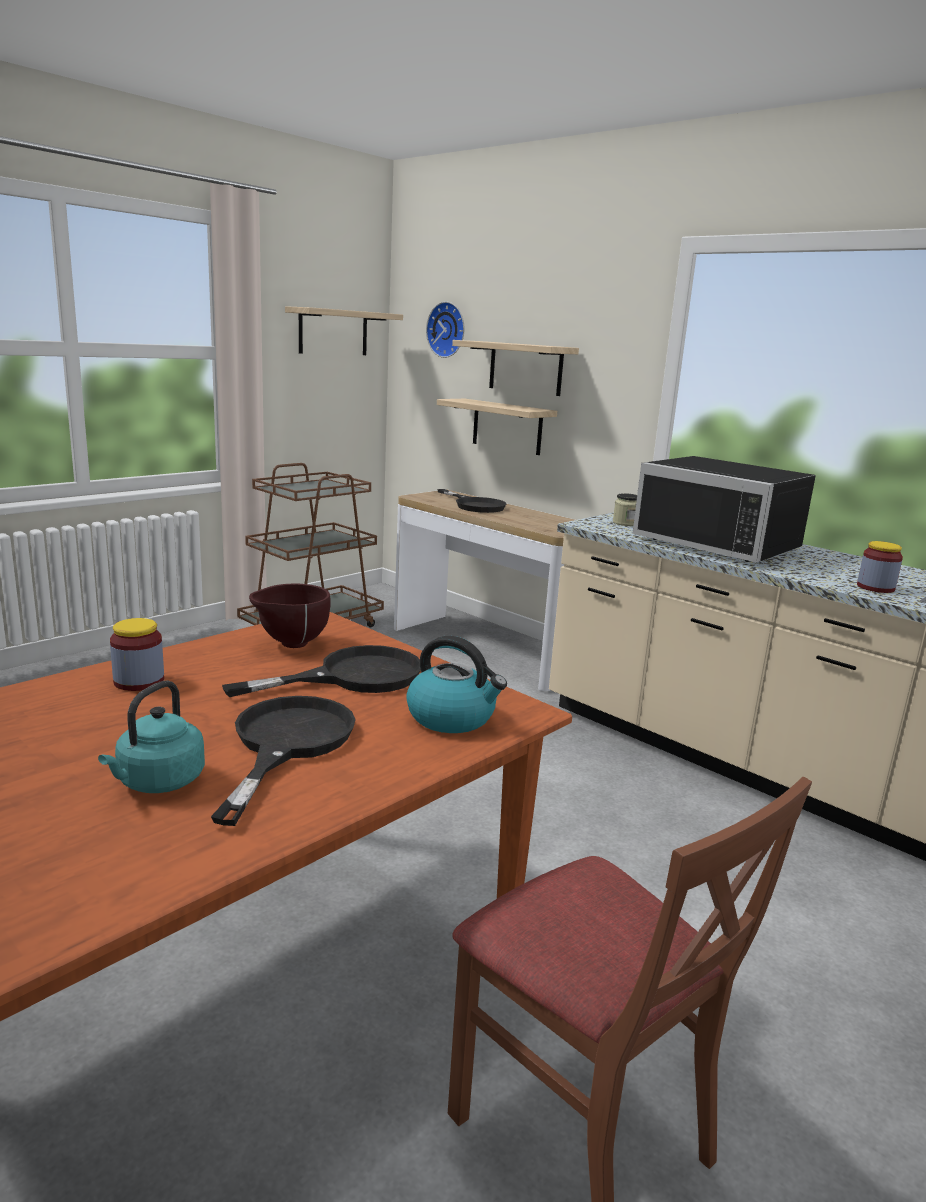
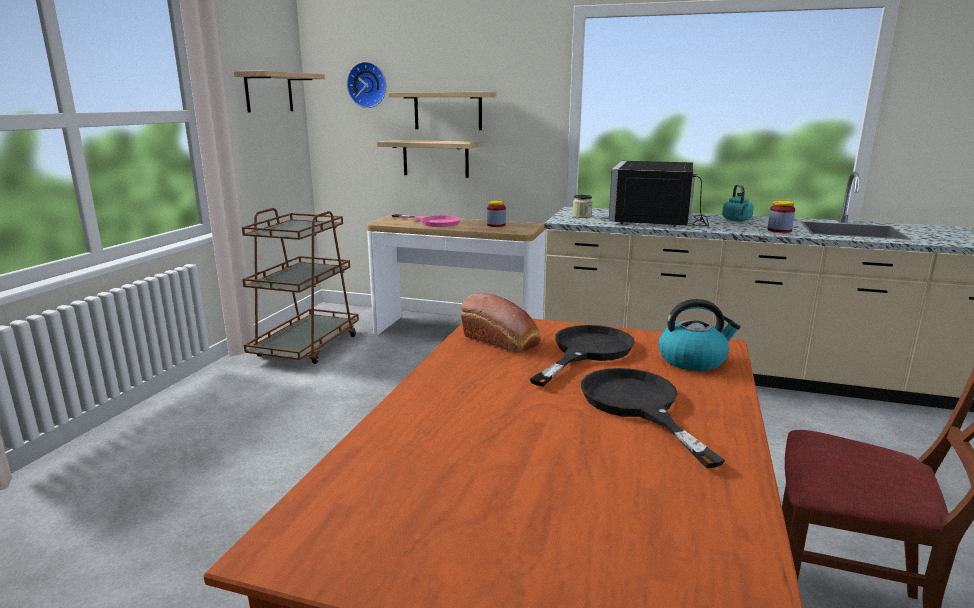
camera: 25 degrees left, 0 degrees up
(139, 681) = (452, 395): jar -> jar (496, 225)
(158, 782) = (613, 457): turquoise kettle -> turquoise kettle (737, 220)
(290, 644) = (503, 341): brown bowl -> bread
(475, 505) = (434, 222): black frying pan -> pink frying pan
(722, 543) = (658, 219): black microwave -> black microwave turned 90 degrees clockwise

